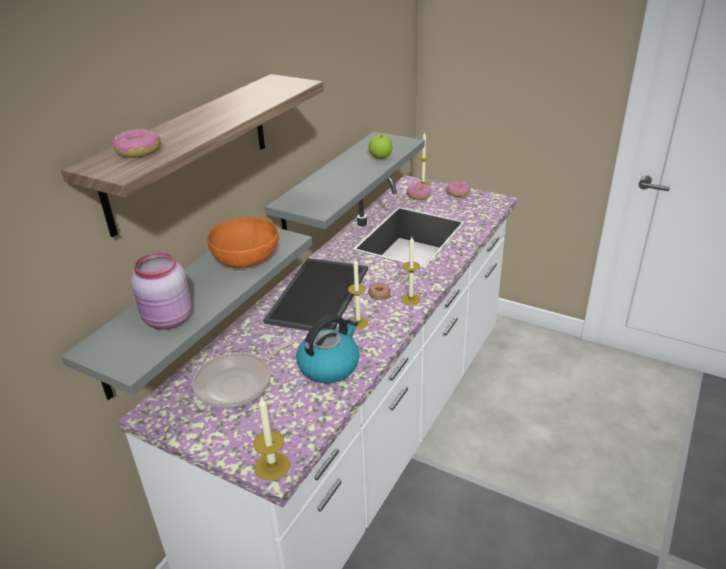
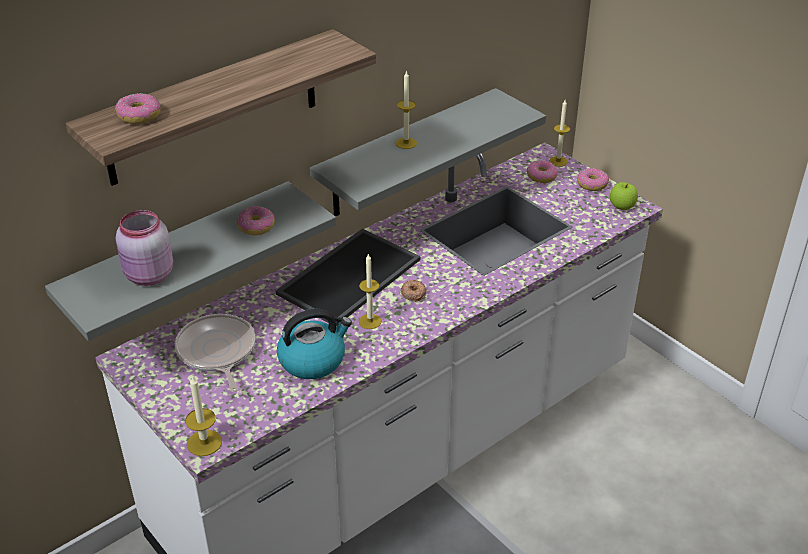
camera: 20 degrees right, 5 degrees up
(238, 383) = (217, 352): frying pan -> frying pan turned 90 degrees clockwise
(246, 258) = (256, 226): orange bowl -> donut
(380, 157) = (475, 130): apple -> apple (621, 207)
(411, 299) = (443, 309): candle -> candle (406, 143)

